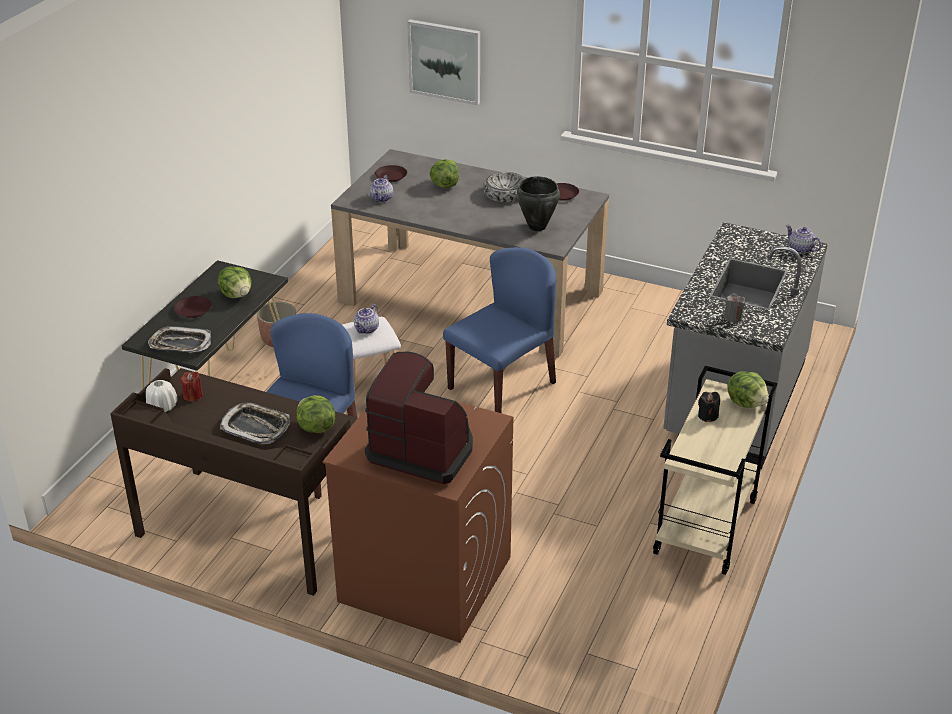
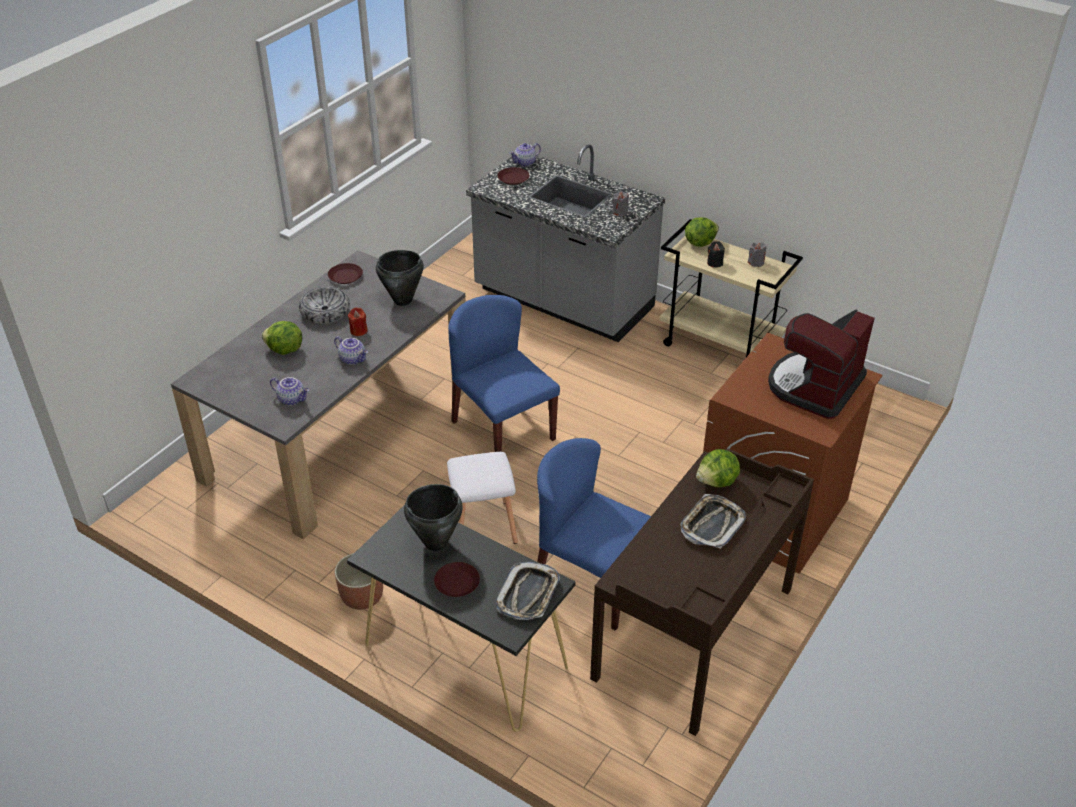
camera: 80 degrees left, 5 degrees up
(162, 407) = (668, 600): white vase -> none
(193, 396) = (651, 574): red candle -> red candle (358, 331)
(237, 295) = (435, 543): lettuce -> black cooking pot
(367, 329) = (478, 469): teapot -> teapot (353, 359)
(391, 176) = (242, 388): brown plate -> brown plate (513, 179)
(445, 61) = (164, 251): picture -> none
(725, 448) = (756, 262): none -> grey candle

